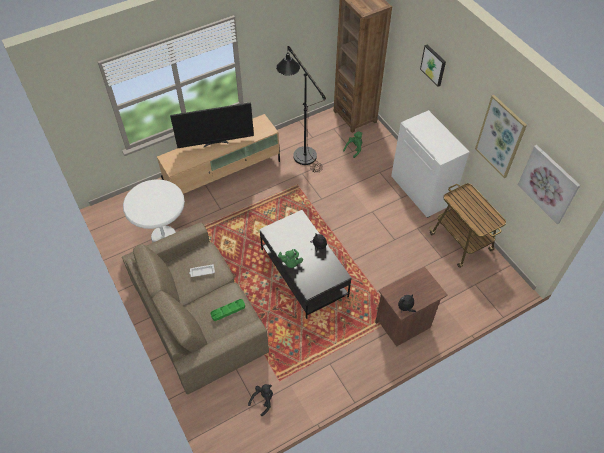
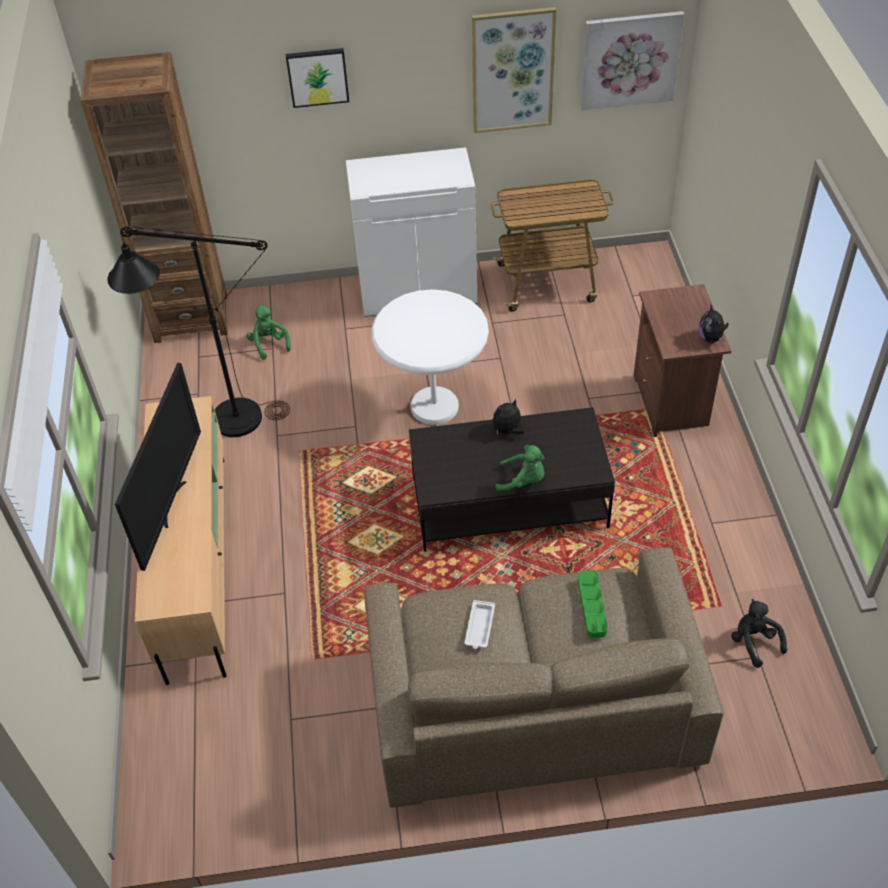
camera: 65 degrees left, 5 degrees down
(163, 236) = (298, 718): white side table -> white side table (434, 406)

